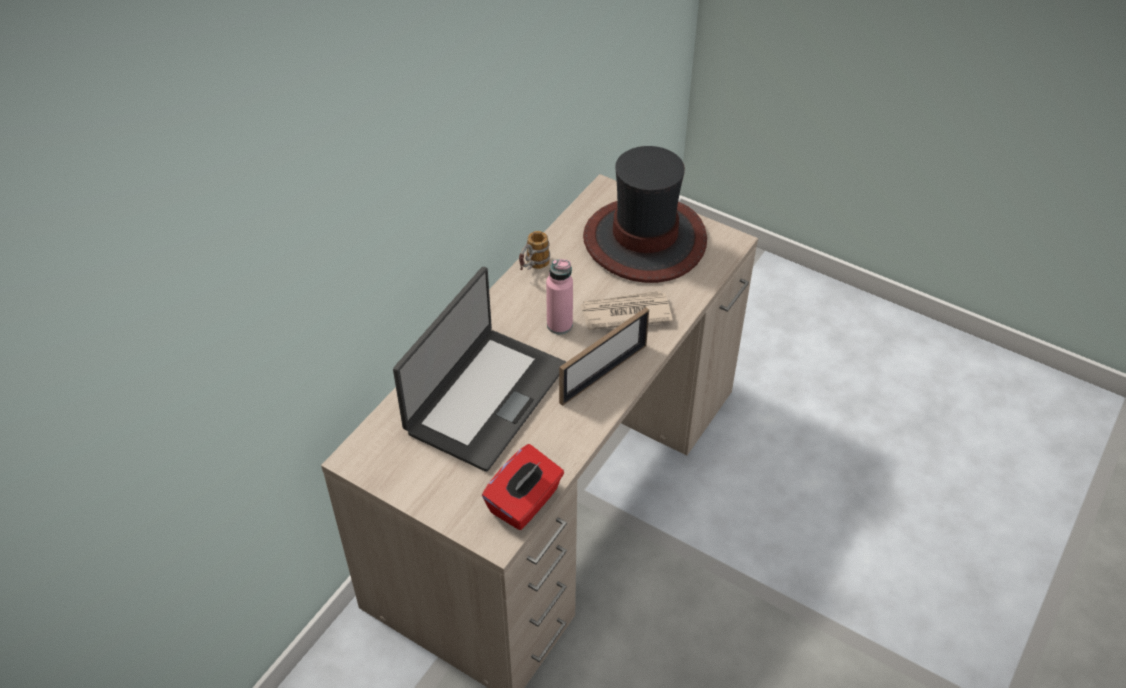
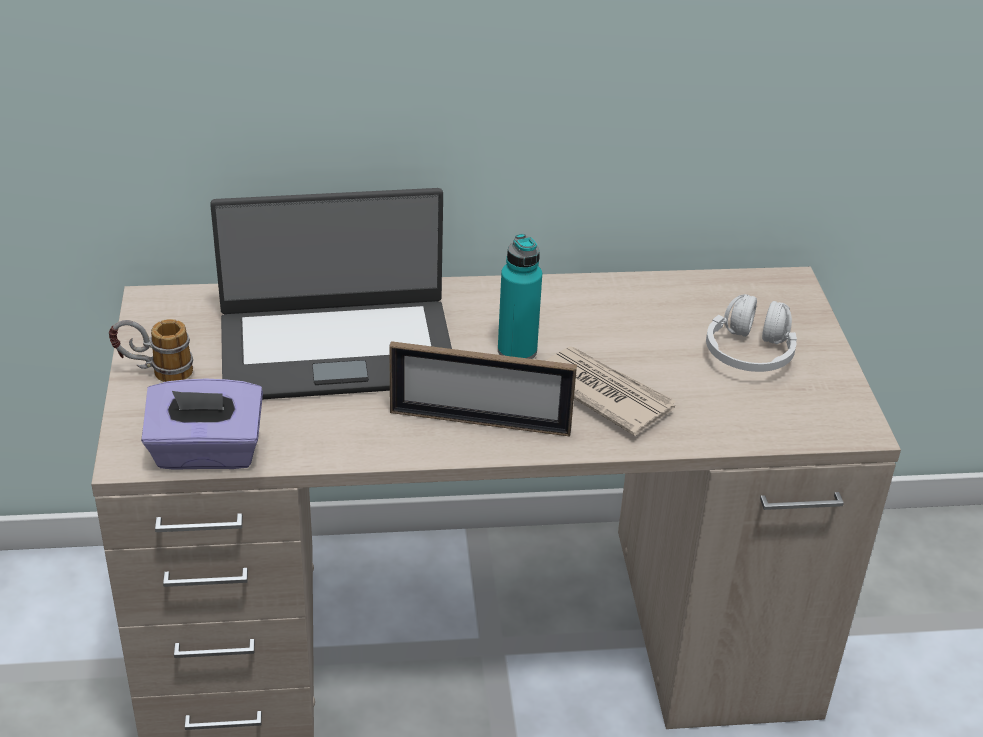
camera: 50 degrees right, 10 degrees down
(524, 502) = (206, 453): red tissue box -> purple tissue box
(532, 268) = (582, 289): mug -> mug (155, 373)
(559, 325) = (517, 351): pink bottle -> turquoise bottle
(645, 240) = (749, 353): hat -> white headphones

